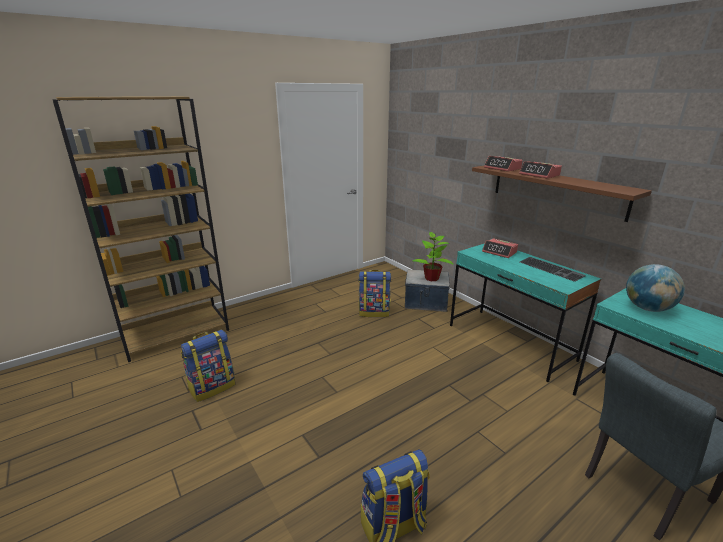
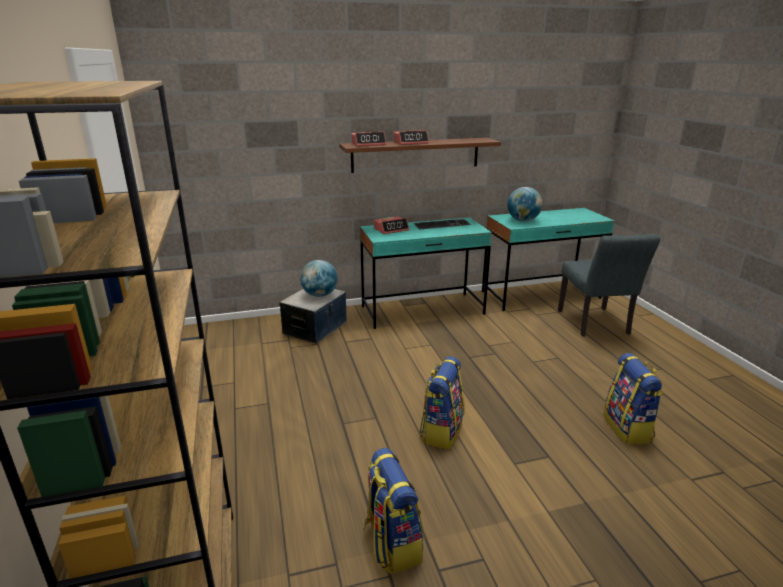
camera: 70 degrees left, 0 degrees up
(374, 312) = (305, 366): backpack -> backpack (441, 431)
(431, 278) = (319, 295): potted plant -> globe

